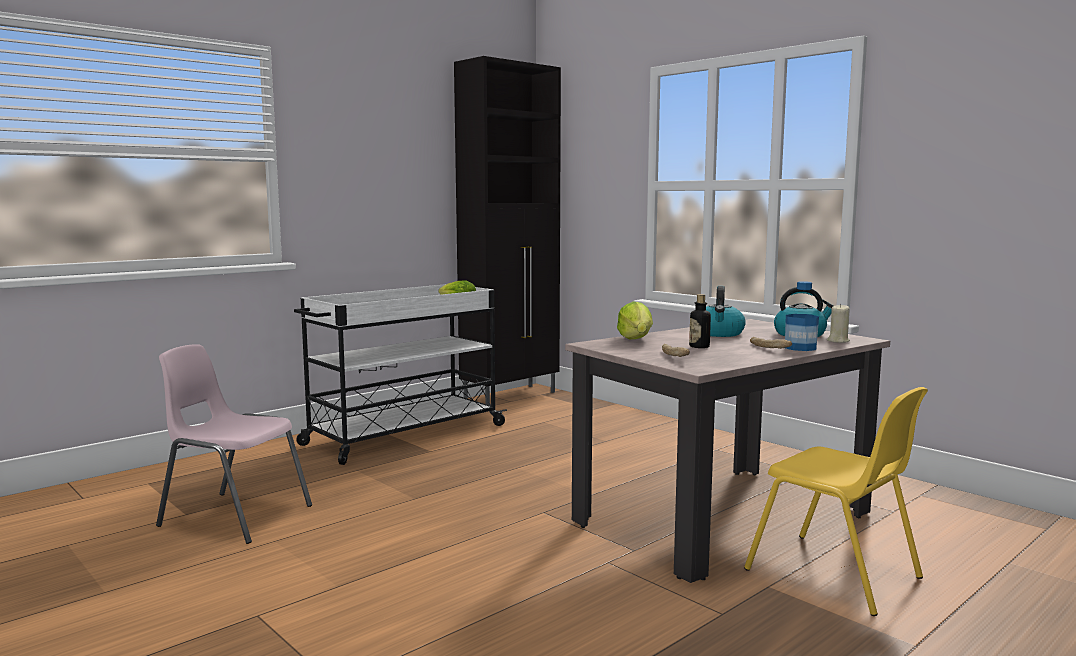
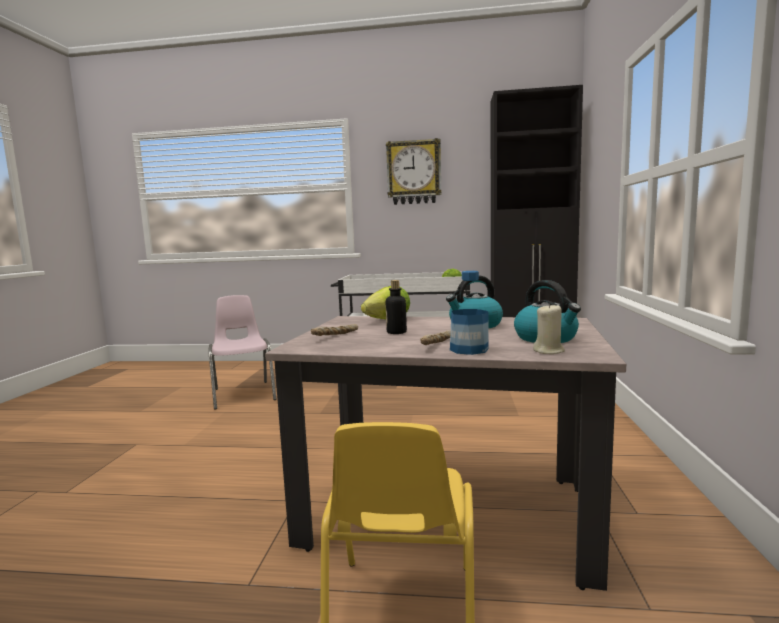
camera: 50 degrees right, 0 degrees up
(365, 143) = (414, 172): none -> wall clock

